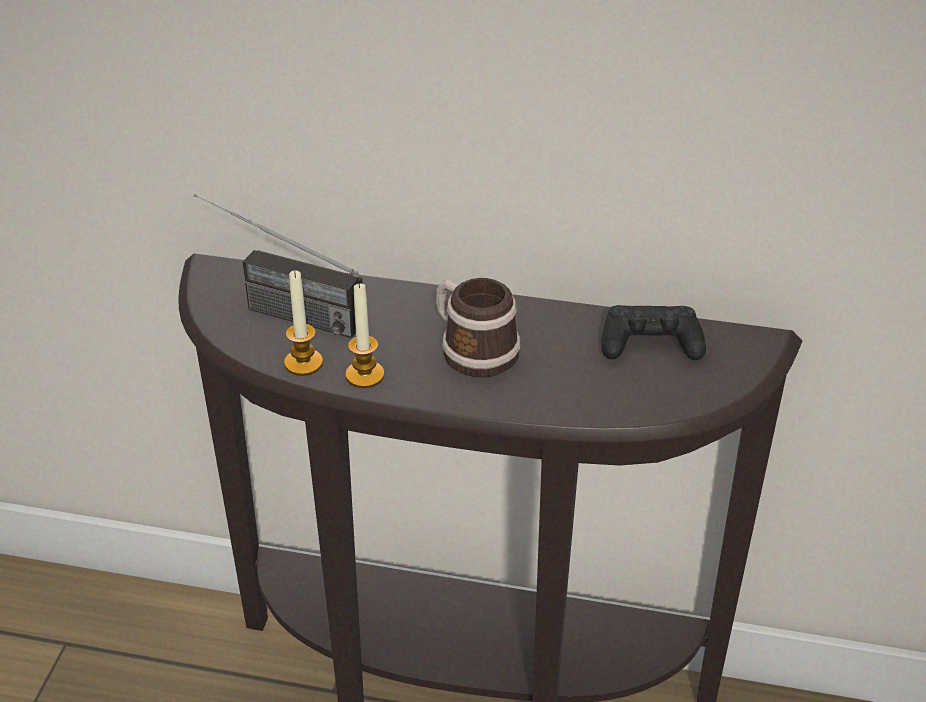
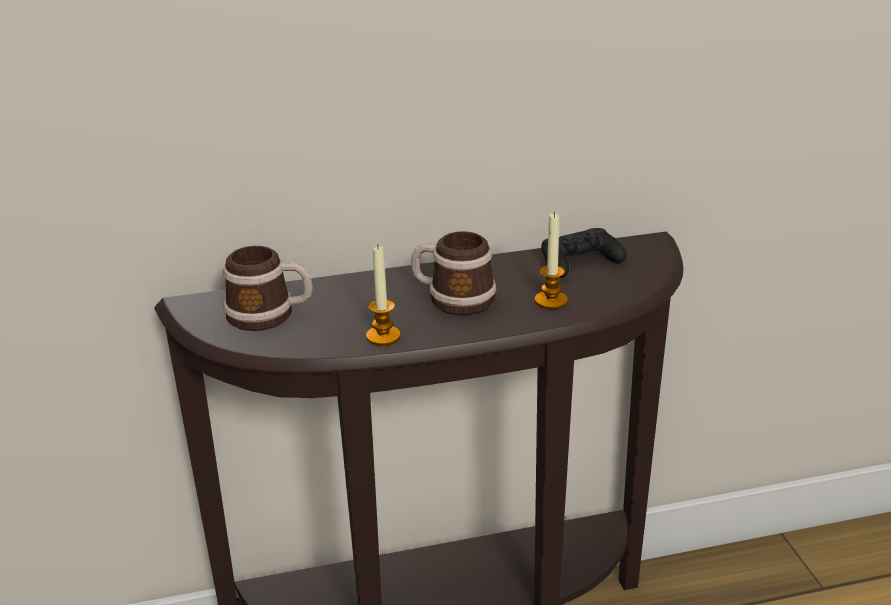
camera: 25 degrees left, 10 degrees down
(276, 310) = (270, 315): radio -> mug
(303, 363) = (325, 342): candle -> candle (551, 301)

